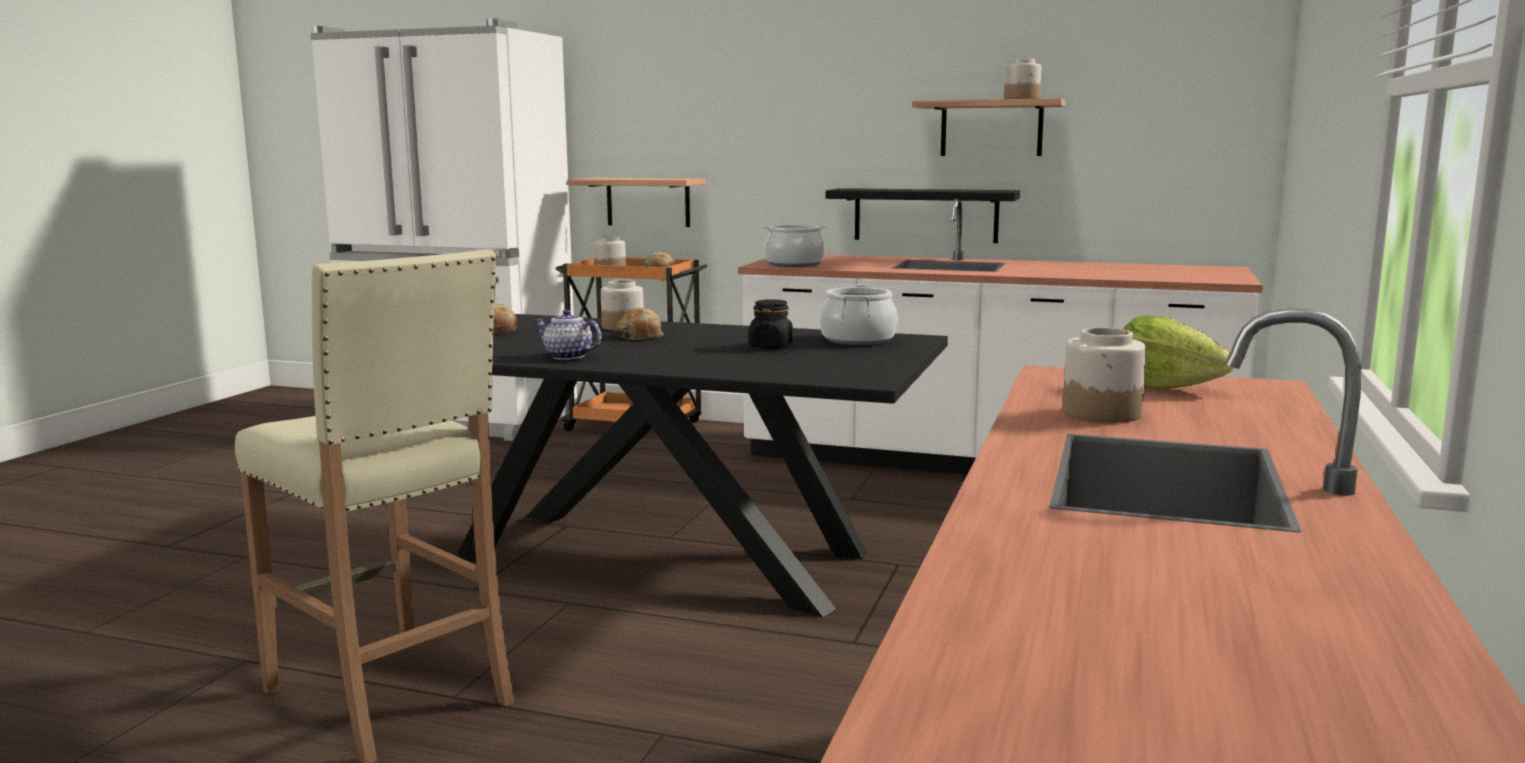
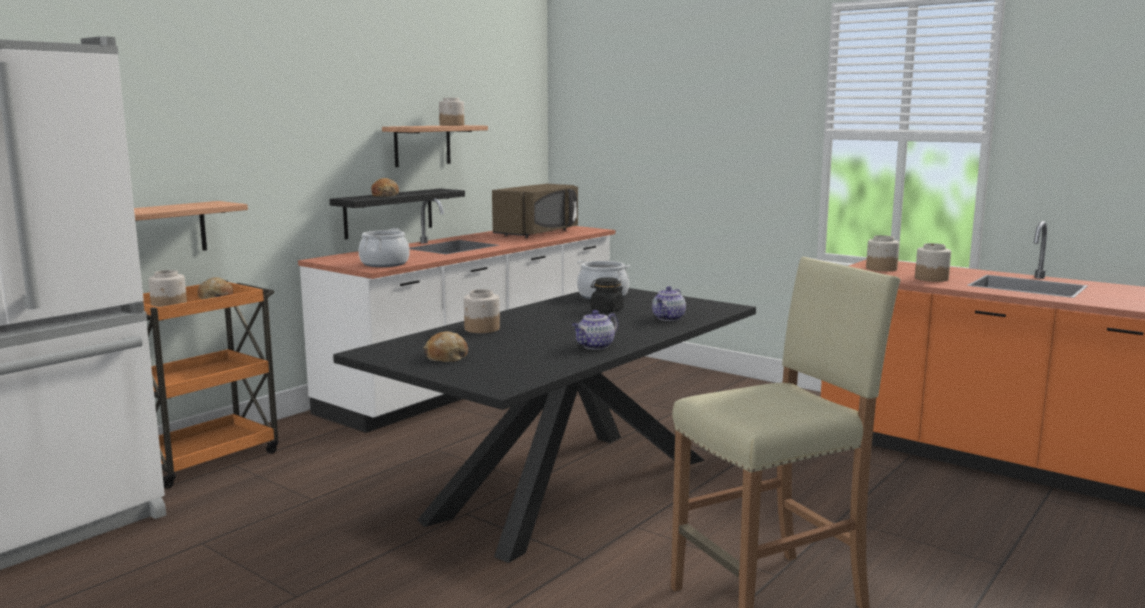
camera: 70 degrees left, 0 degrees up
(640, 336) = (529, 328): bread -> bread (384, 195)
(748, 366) = (668, 318): none -> teapot
(1133, 271) = (538, 233): none -> brown microwave
(1164, 387) = (881, 268): lettuce -> jar

